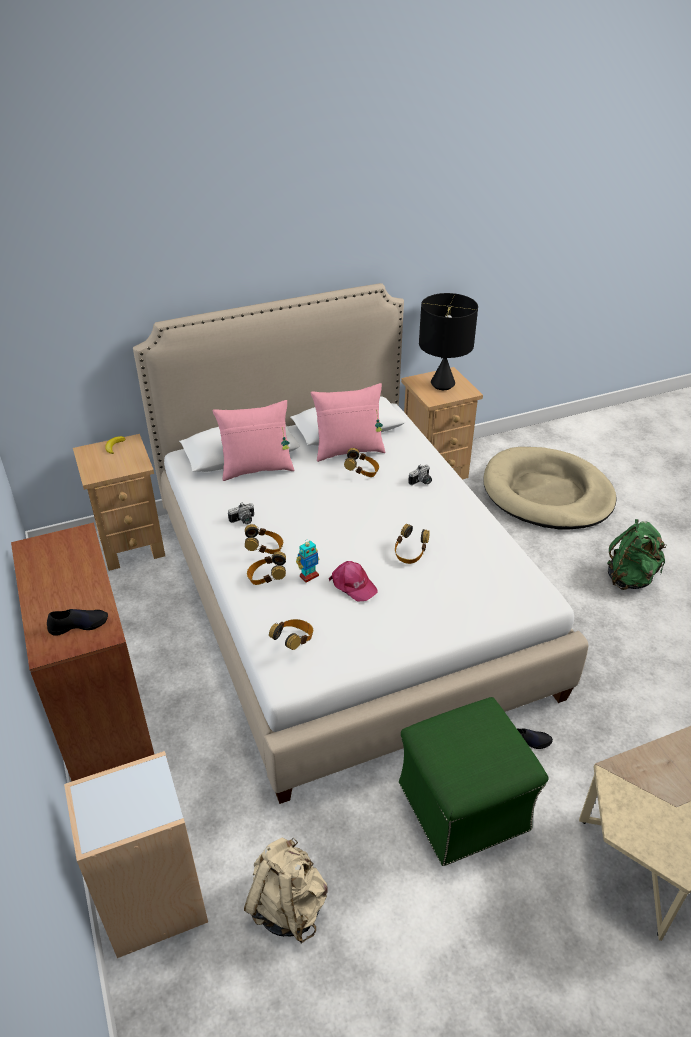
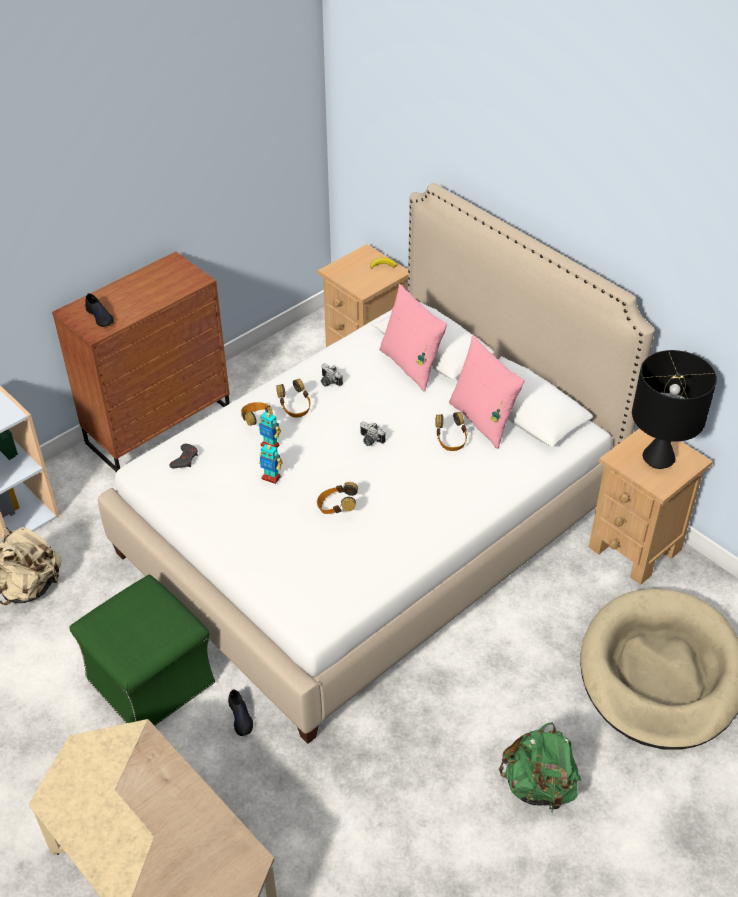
camera: 70 degrees right, 5 degrees up
(294, 641) = (185, 459): headphones -> grey game controller
(353, 585) = (271, 477): pink cap -> toy robot
(421, 482) = (460, 490): camera -> camera (370, 440)

